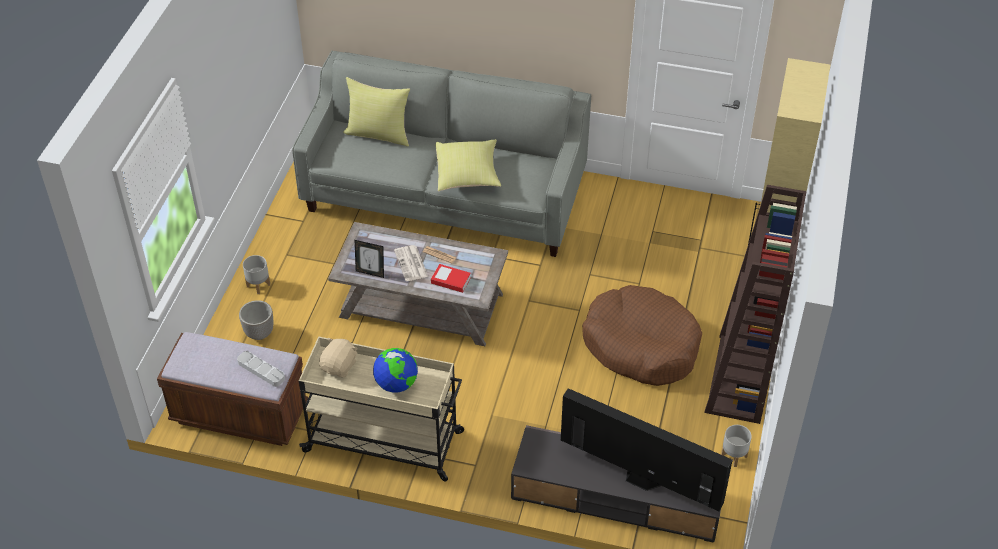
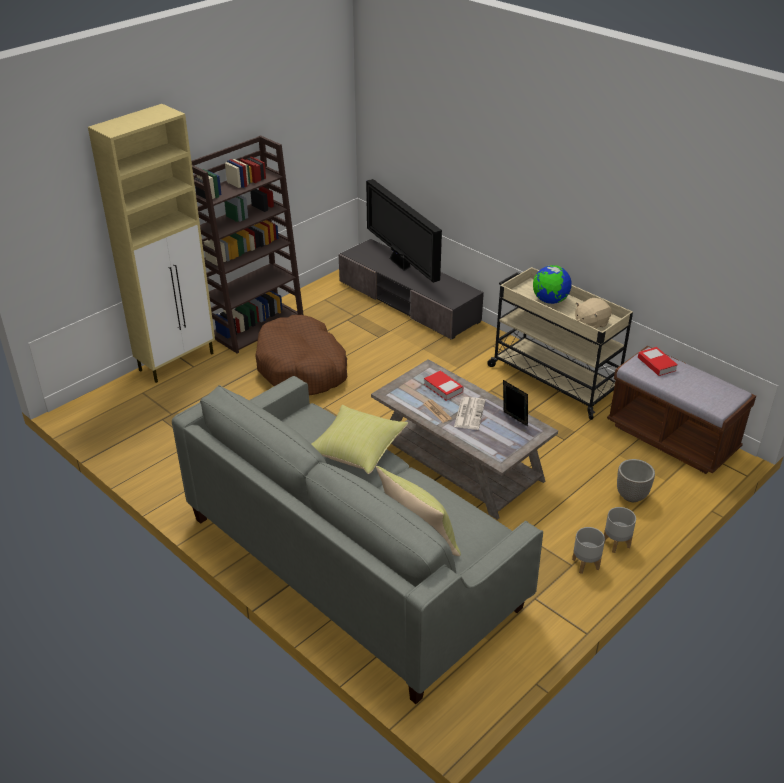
camera: 150 degrees left, 10 degrees down
(261, 370) = (656, 364): grey tray -> book
(734, 456) = (311, 294): grey planter -> grey planter (585, 563)

